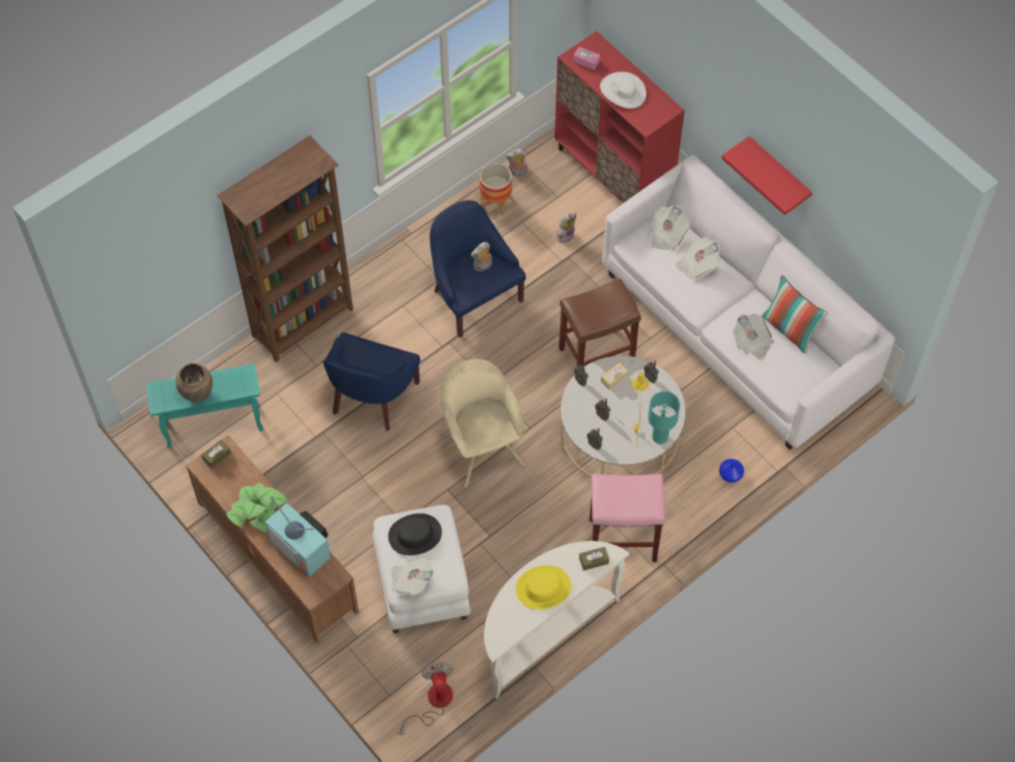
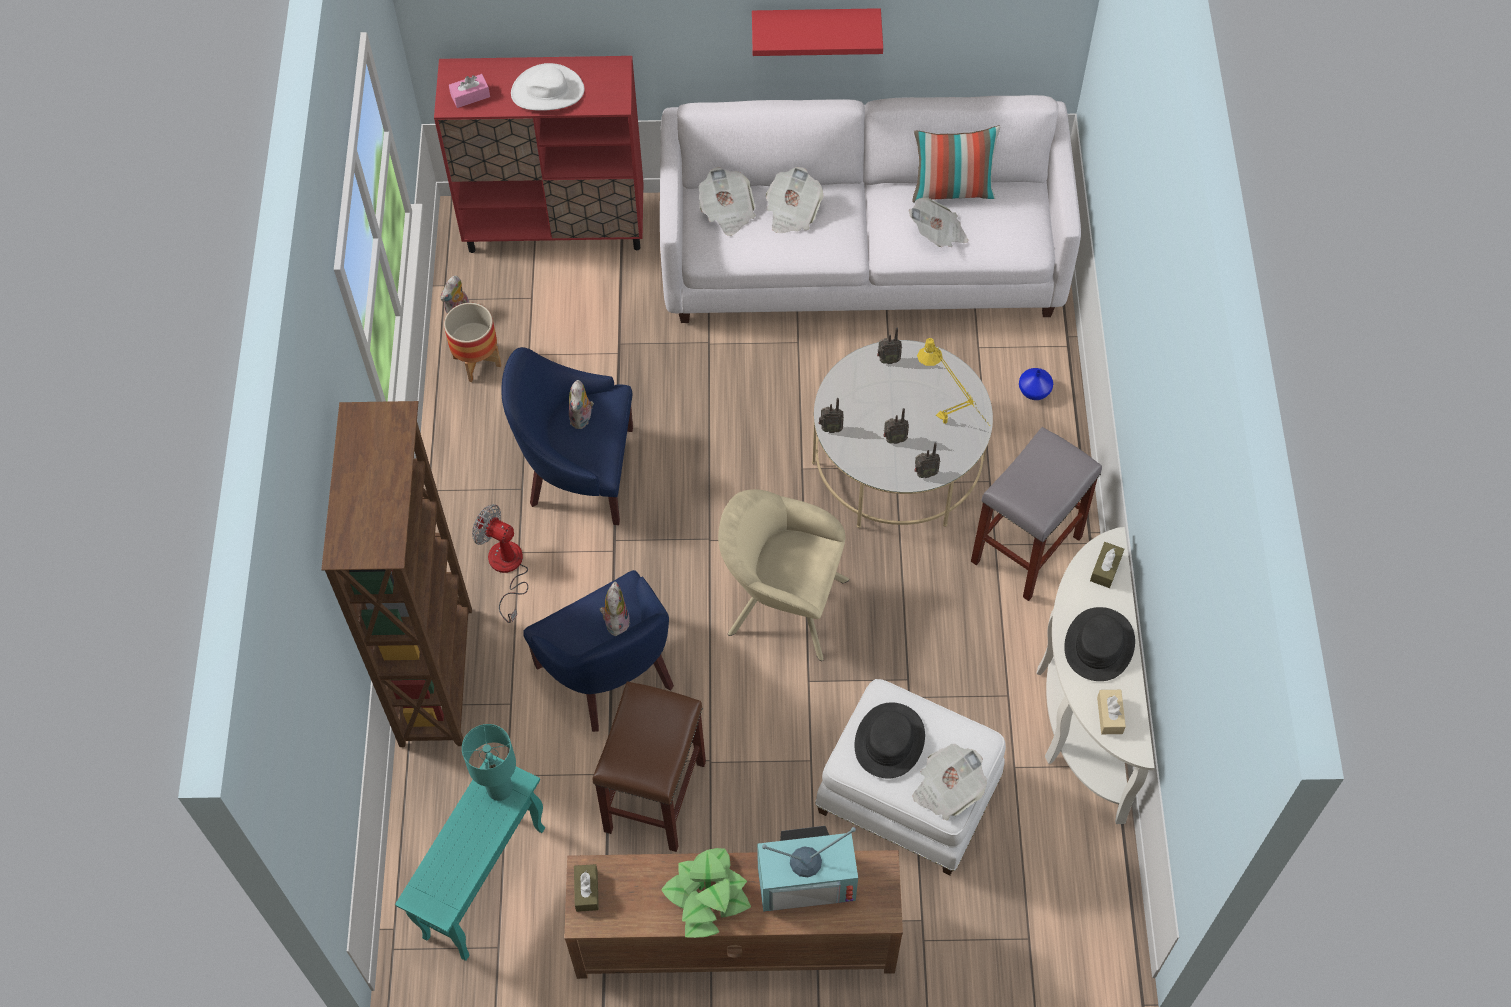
camera: 50 degrees left, 0 degrees up
(198, 394) = (471, 851): brown vase -> none
(433, 703) = (1077, 896): fan -> fan (507, 569)
(543, 588) = (1099, 645): yellow hat -> black hat
(565, 235) = (588, 326): plush toy -> plush toy (615, 621)
(597, 355) = (772, 407): brown stool -> brown stool (655, 795)
(614, 379) = (856, 395): beige tissue box -> beige tissue box (1109, 715)
(621, 540) = (1026, 551): pink stool -> grey stool
(659, 437) = (970, 405): turquoise table lamp -> turquoise table lamp (499, 789)

